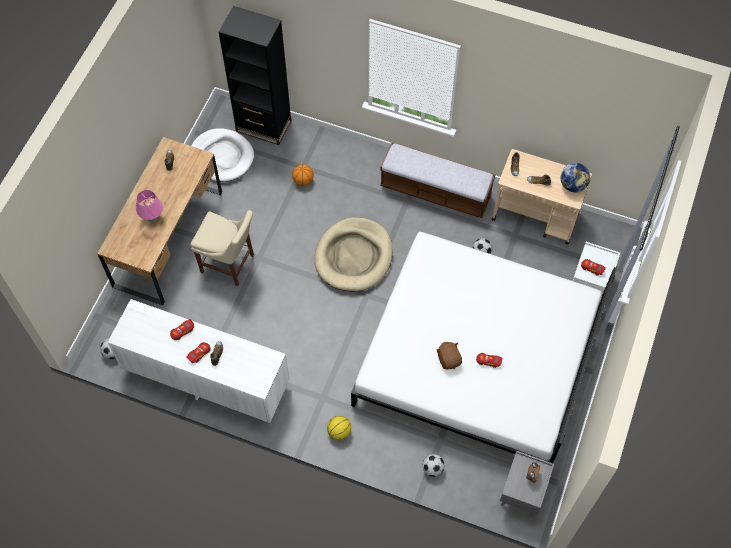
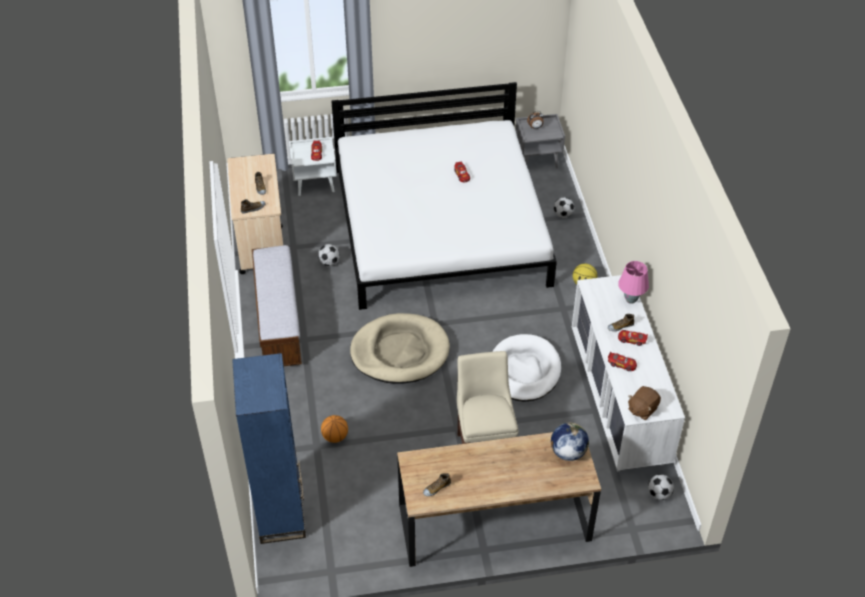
camera: 120 degrees left, 15 degrees down
(153, 218) = (520, 461): pink table lamp -> pink table lamp (630, 300)
(222, 157) = (351, 531): white dog bed -> white dog bed (524, 370)
(263, 126) = (281, 513): black bookcase -> blue bookcase
(449, 359) = (480, 199): brown plush toy -> brown plush toy (642, 409)
(573, 185) = (249, 165): globe -> globe (567, 452)

